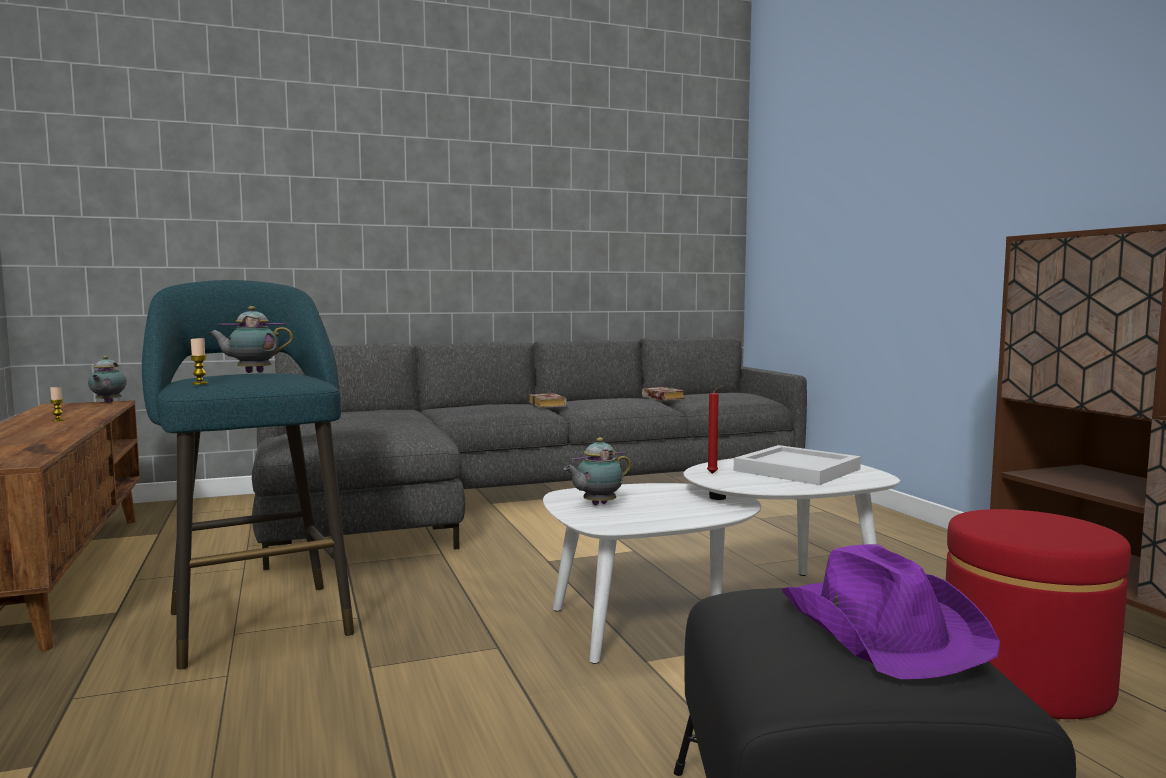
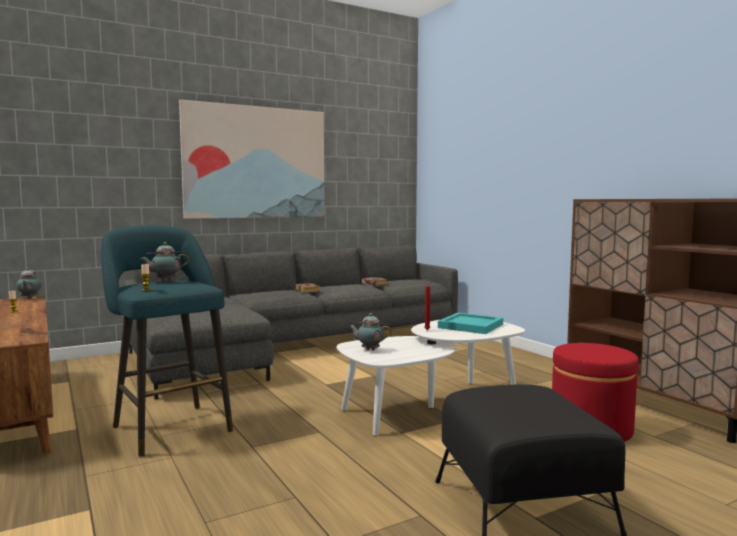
camera: 10 degrees left, 0 degrees up
(475, 200) = (256, 162): none -> picture
(597, 504) = (369, 350): teapot -> teapot turned 60 degrees clockwise
(796, 469) = (470, 326): white tray -> turquoise tray
(881, 629) = (539, 400): purple hat -> none

